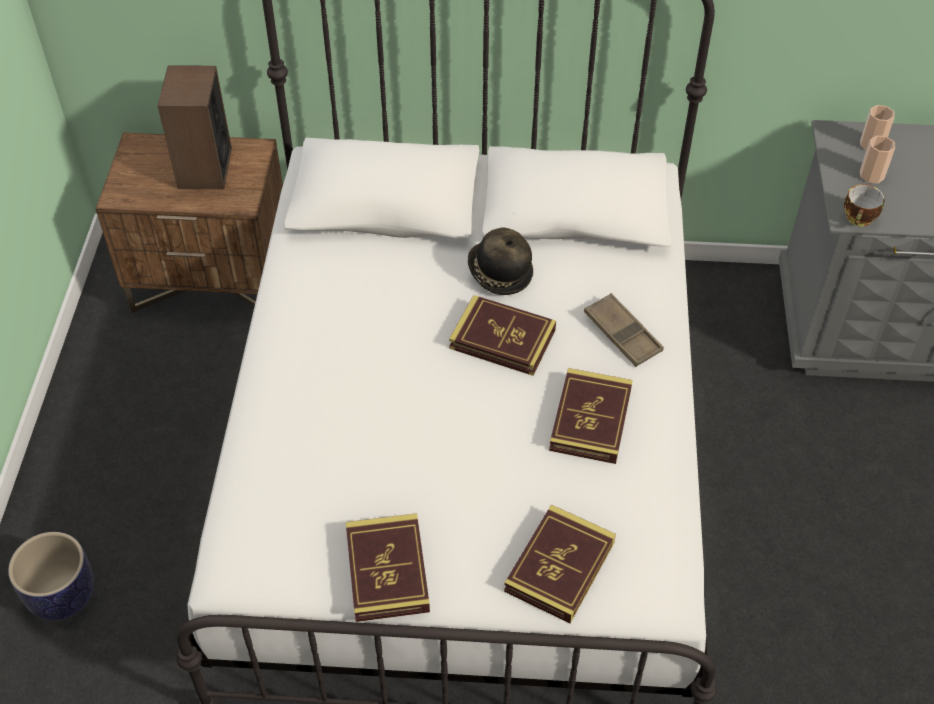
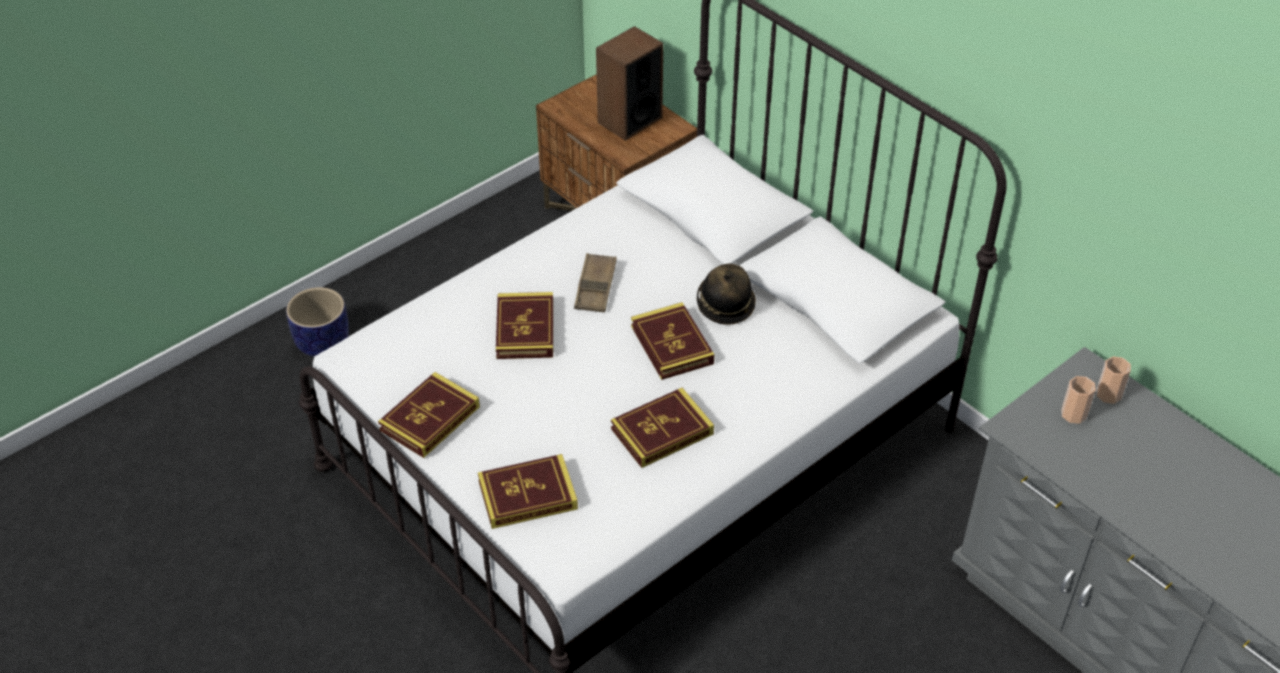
camera: 45 degrees right, 5 degrees down
(363, 420) = (525, 329): none -> book
(622, 334) = (756, 398): brown tray -> brown tray (595, 287)
(859, 219) = (1015, 435): cup -> none

